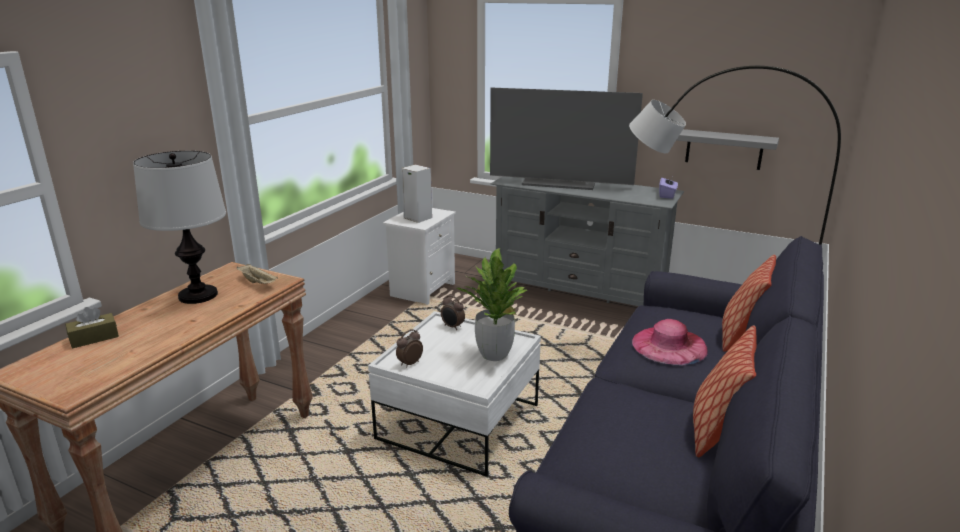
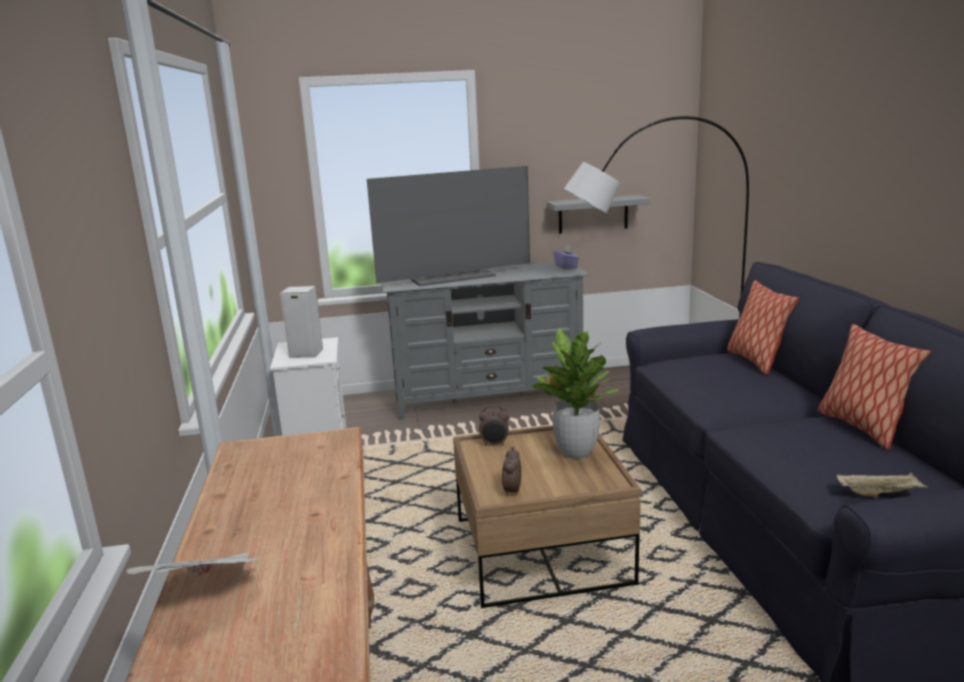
camera: 35 degrees left, 5 degrees down
(94, 338) = (206, 591): brown tissue box -> newspaper
(197, 295) = (258, 489): table lamp -> none
(258, 283) = (313, 449): beige tray -> beige tray (879, 494)
(459, 422) = (541, 551): white coffee table -> brown coffee table
(669, 345) = (728, 383): pink hat -> none

